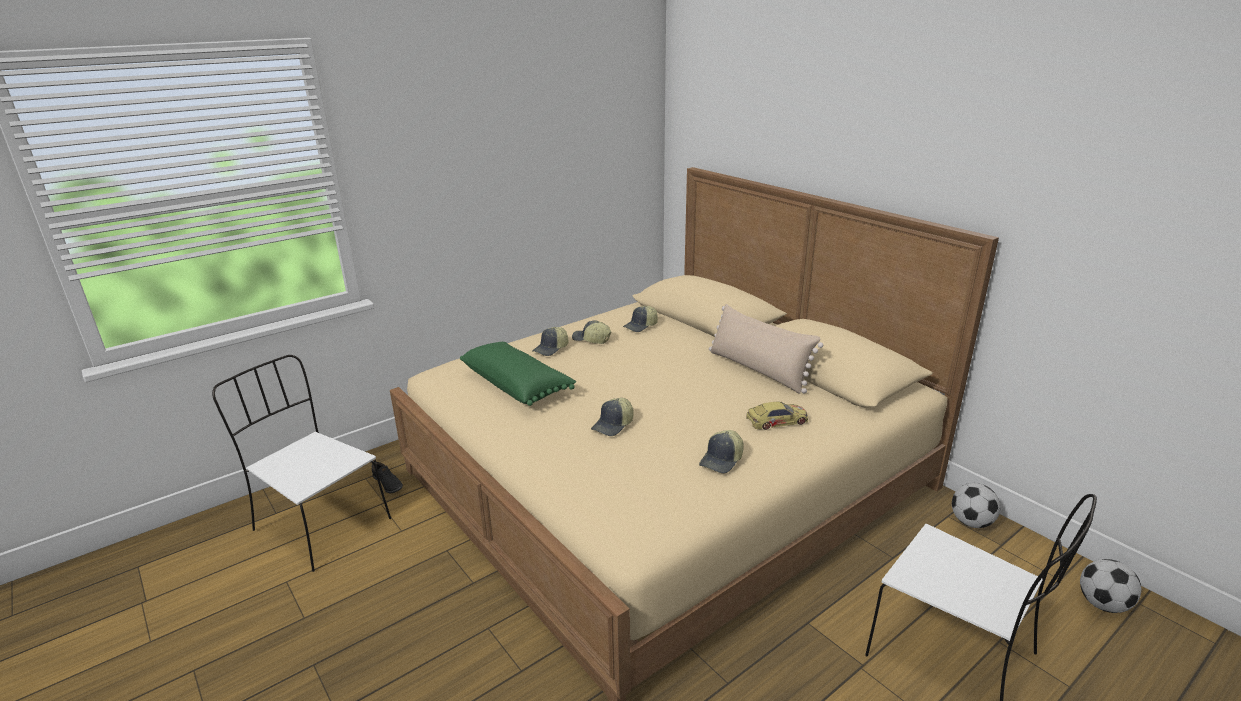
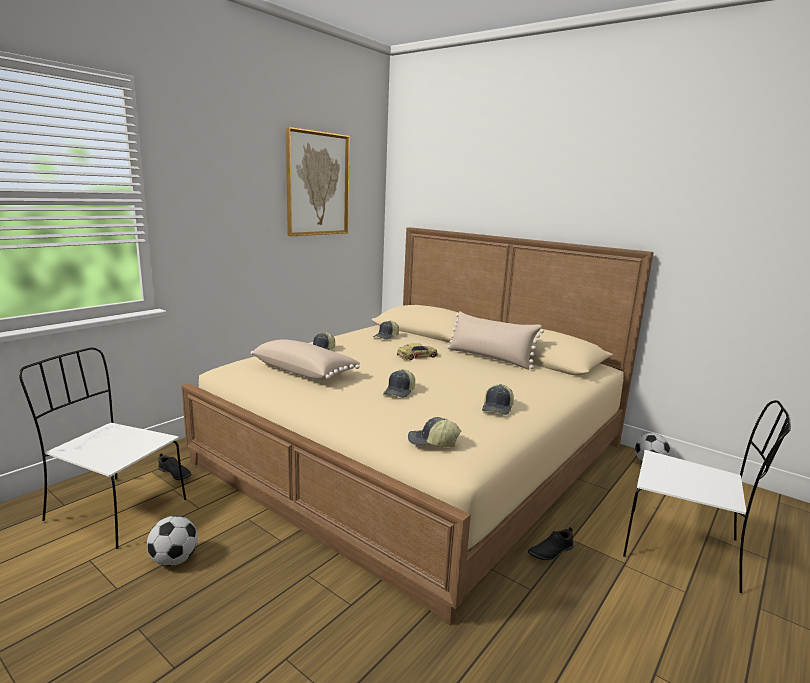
camera: 15 degrees left, 10 degrees down
(517, 385) = (305, 372): green pillow -> beige pillow
(561, 123) = (317, 184): none -> picture
(591, 340) = (351, 344): cap -> cap (432, 442)
(774, 636) = (550, 551): none -> black shoe
(777, 421) = (523, 384): toy car -> toy car (417, 356)
(1102, 604) = (758, 505): football -> football (175, 560)

